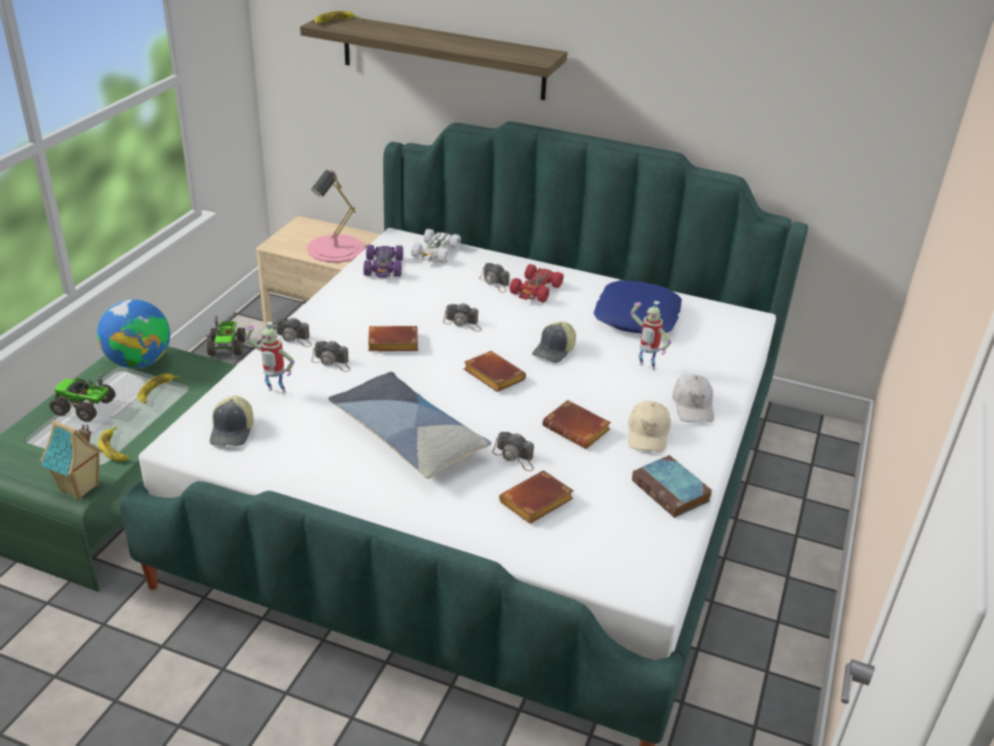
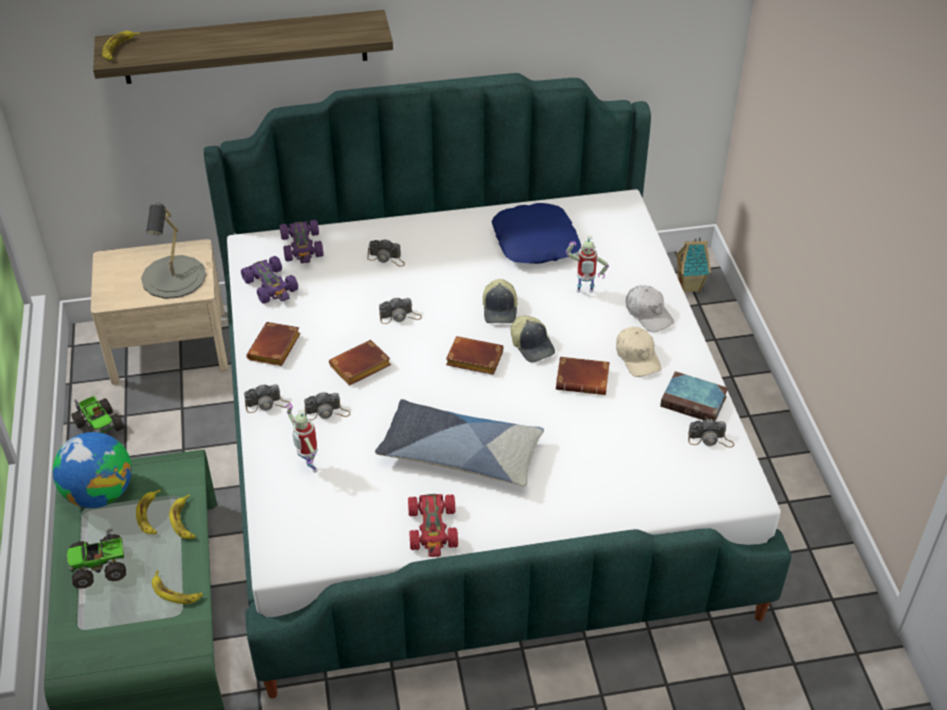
camera: 30 degrees left, 10 degrees up
(80, 488) = (187, 645): toy house -> toy house (690, 286)
(175, 405) = (184, 521): none -> banana
(233, 431) = (312, 523): cap -> cap (532, 345)
(275, 392) = (308, 467): toy robot -> toy robot turned 75 degrees clockwise
(335, 249) = (174, 277): pink table lamp -> grey table lamp
(435, 253) = (302, 247): white toy car -> purple toy car
(514, 457) = (559, 430): camera -> camera (710, 439)
(536, 290) = (429, 251): red toy car -> red toy car (433, 529)
(536, 503) = (610, 463): brown book -> brown book (275, 349)

